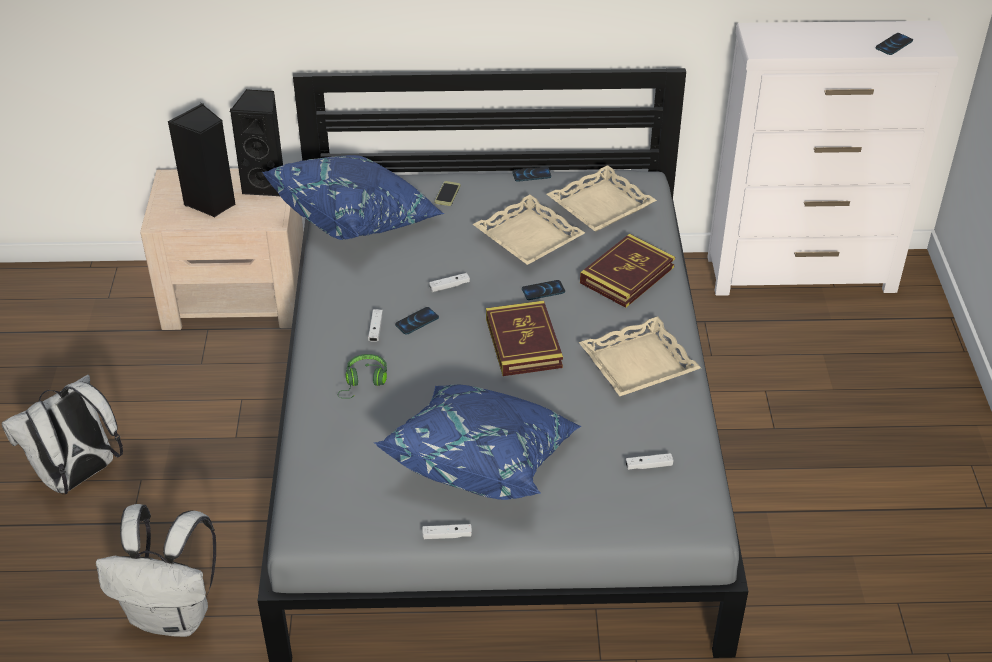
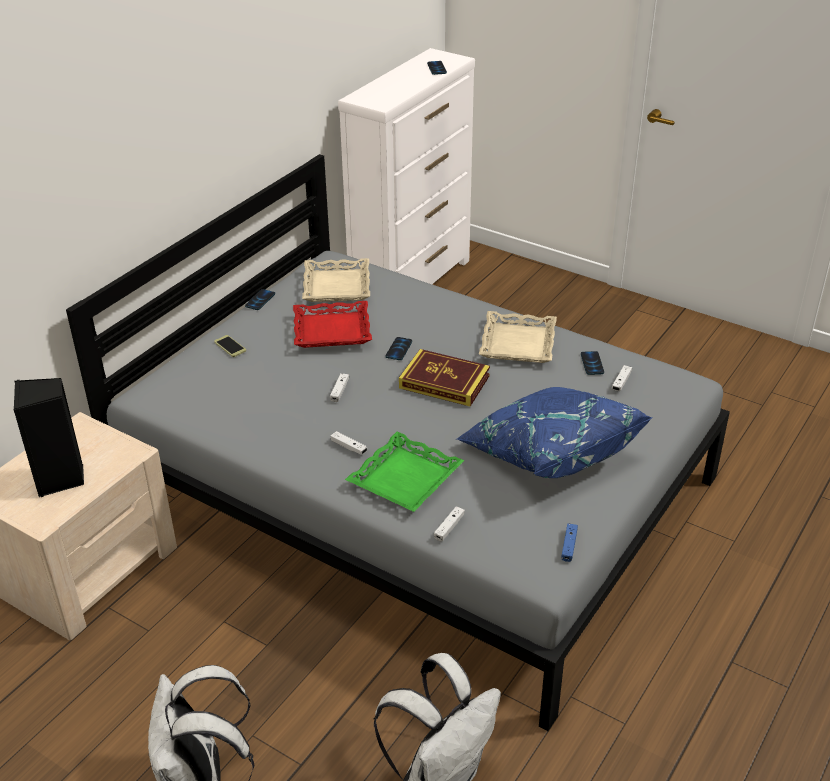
camera: 55 degrees left, 5 degrees down
(267, 185) = (81, 436): black speaker -> none
(357, 218) = (199, 403): blue pillow -> none
(360, 529) = (569, 546): none -> blue game controller
(363, 382) = (404, 478): green headphones -> green tray
(417, 321) = (364, 422): phone -> phone (592, 363)
(447, 535) = (612, 503): white game controller -> white game controller (449, 527)
(529, 237) = (332, 330): beige tray -> red tray
(627, 275) = (423, 308): book -> none

